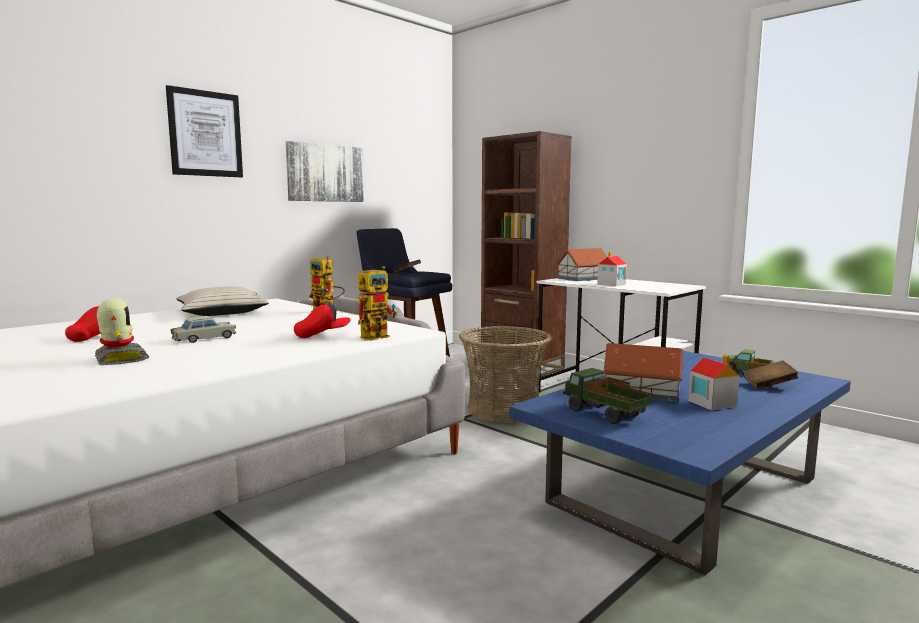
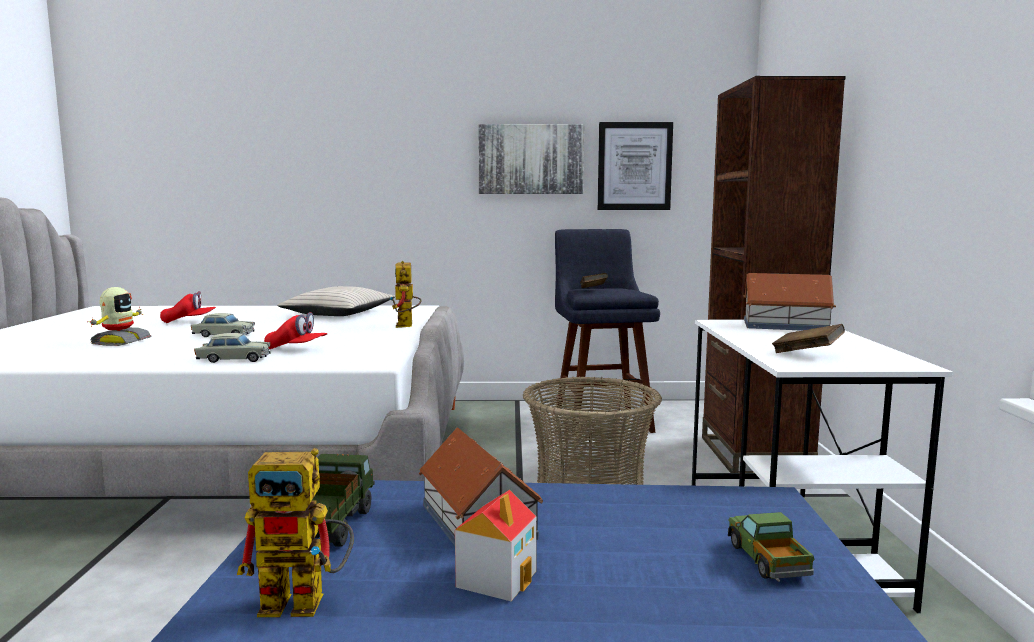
camera: 45 degrees right, 0 degrees up
(205, 133) = (385, 124): picture -> picture (634, 166)
(310, 348) = (234, 359): none -> beige toy car
(378, 336) = (324, 360): toy robot -> toy robot (307, 601)
(611, 284) = (771, 340): toy house -> none
(769, 385) = (709, 599): brown book -> brown book (807, 354)

